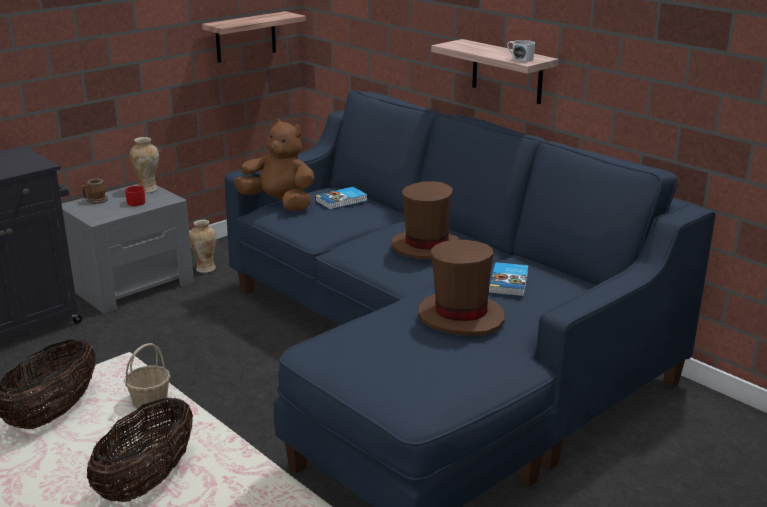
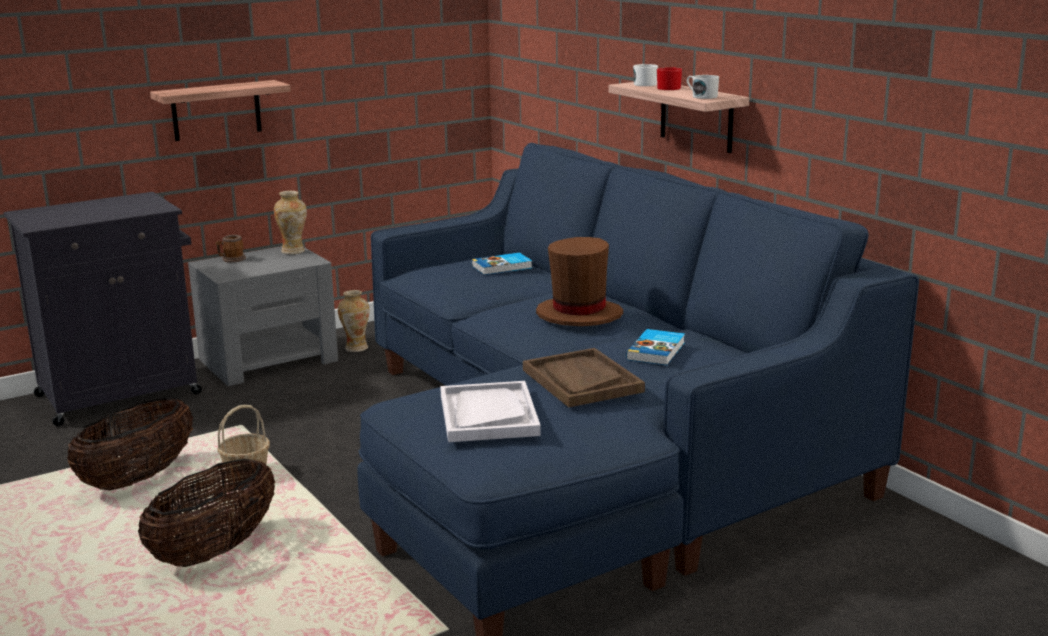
camera: 10 degrees right, 5 degrees down
(137, 202) = (276, 262): red mug -> red mug (669, 88)
(245, 37) = (420, 85): shelf -> shelf (216, 110)
(279, 204) = (429, 267): brown plush toy -> none
(397, 357) = (488, 415): none -> white tray
(460, 316) = (581, 381): brown hat -> brown tray
(461, 44) = (644, 84): none -> white mug

